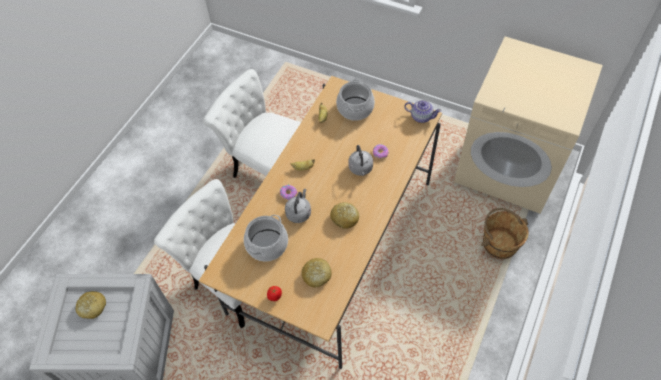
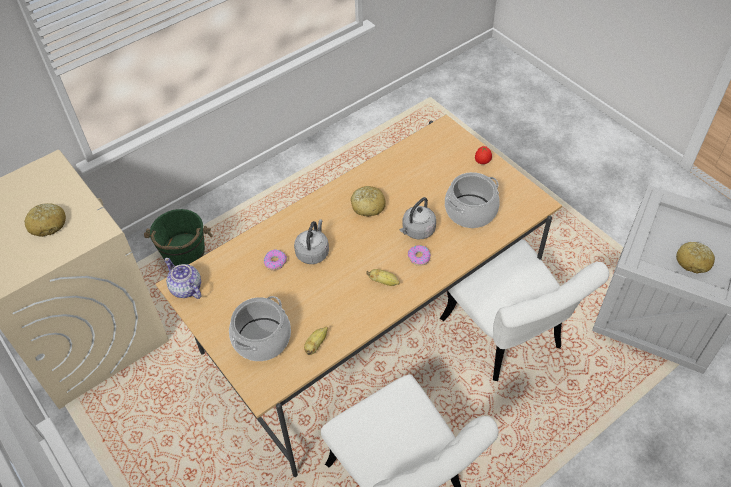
camera: 155 degrees left, 5 degrees down
(316, 275) = (430, 165): bread -> bread (48, 224)
(499, 243) = (183, 253): brown bucket -> green bucket

